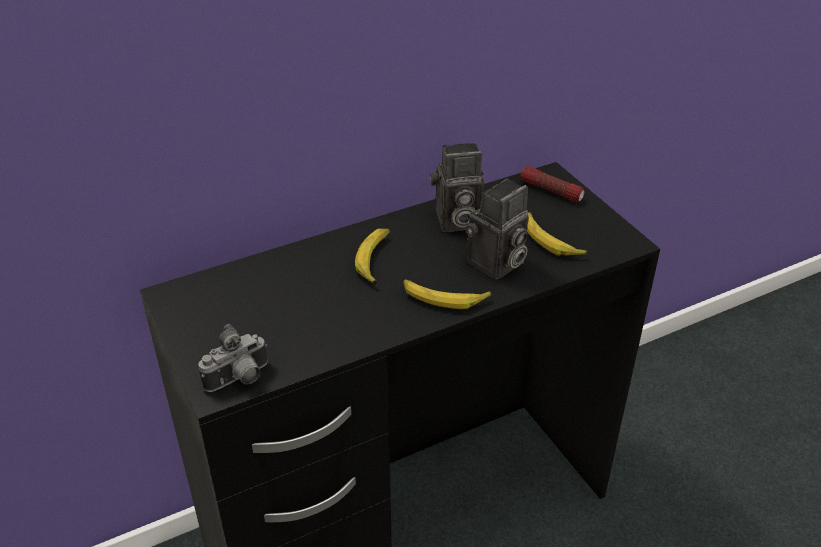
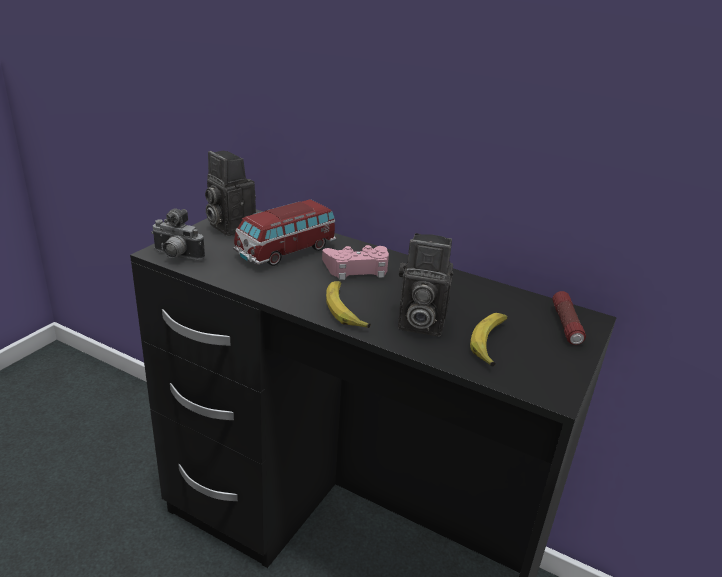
camera: 55 degrees right, 10 degrees down
(299, 293) = (286, 251): none -> toy car
(375, 260) = (357, 268): banana -> pink game controller
(456, 221) = (451, 289): camera -> camera (228, 226)

